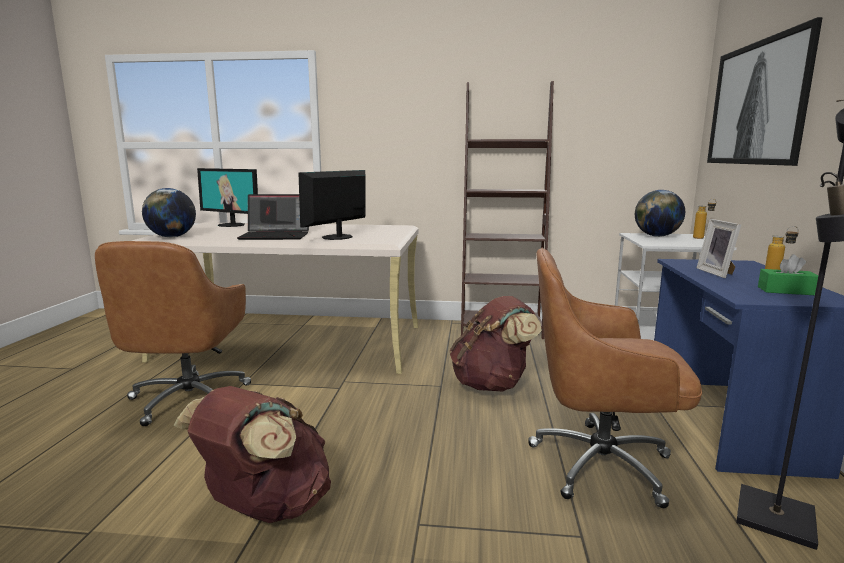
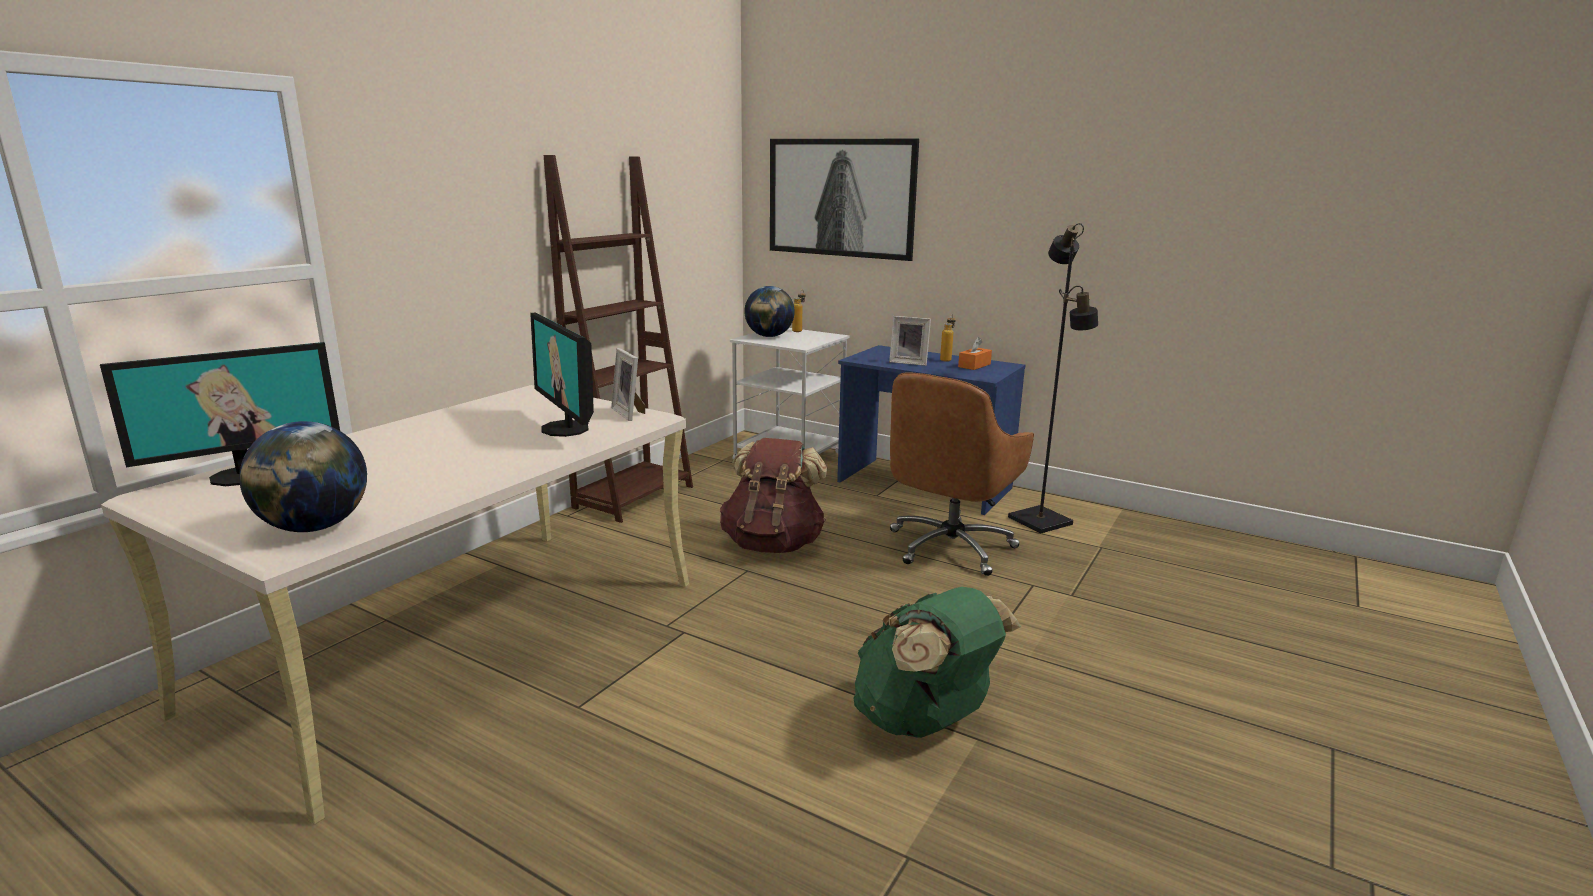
camera: 65 degrees left, 5 degrees up
(188, 399) = (582, 765): brown office chair -> none
(265, 507) = (924, 721): brown backpack -> green backpack
(276, 236) = (478, 457): laptop -> none
(382, 240) = (630, 413): none -> picture frame
(786, 291) = (974, 365): green tissue box -> orange tissue box

